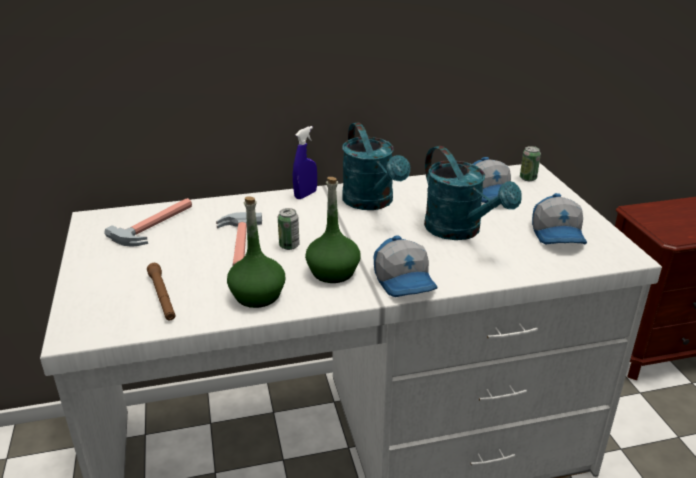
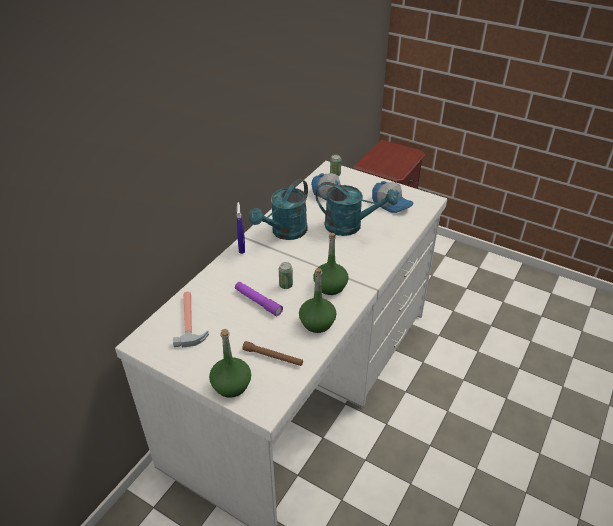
camera: 45 degrees left, 10 degrees up
(88, 295) = (231, 385): none -> green bottle
(237, 244) = (258, 302): hammer -> purple flashlight
(372, 202) = (285, 233): turquoise watering can -> turquoise watering can turned 105 degrees clockwise
(405, 281) = (367, 270): cap -> none

